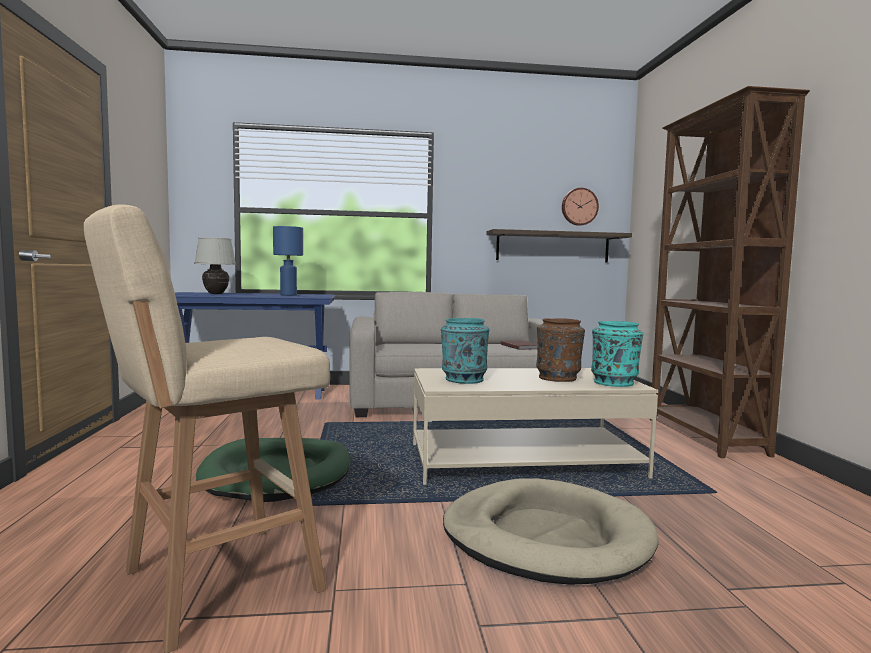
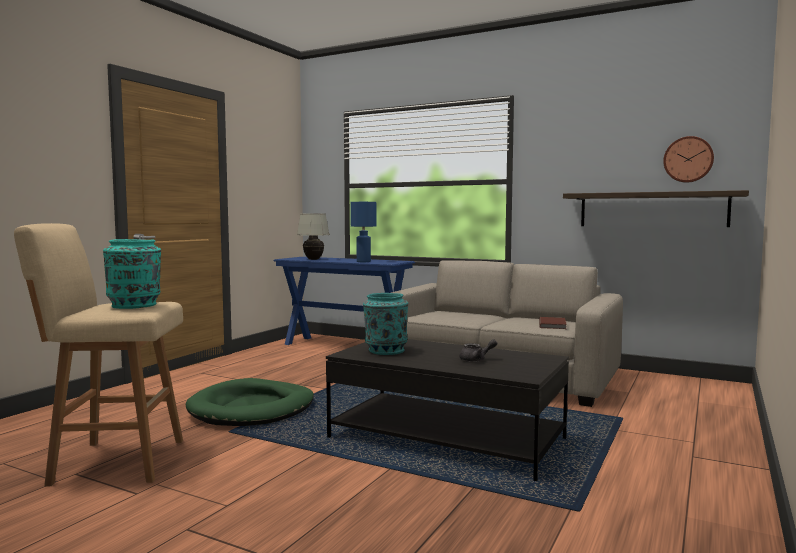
camera: 35 degrees right, 0 degrees up
(523, 461) = (447, 438): beige coffee table -> black coffee table
(545, 537) = (336, 496): beige dog bed -> none
(558, 378) = (476, 360): brown vase -> grey teapot
(614, 382) = (517, 371): turquoise vase -> turquoise vase (135, 305)
(704, 437) = (714, 460): brown bookcase -> none

